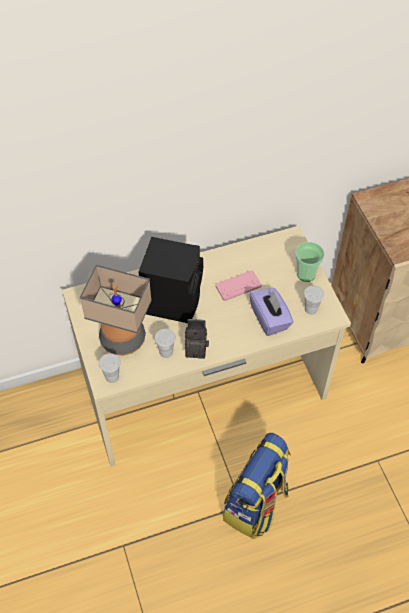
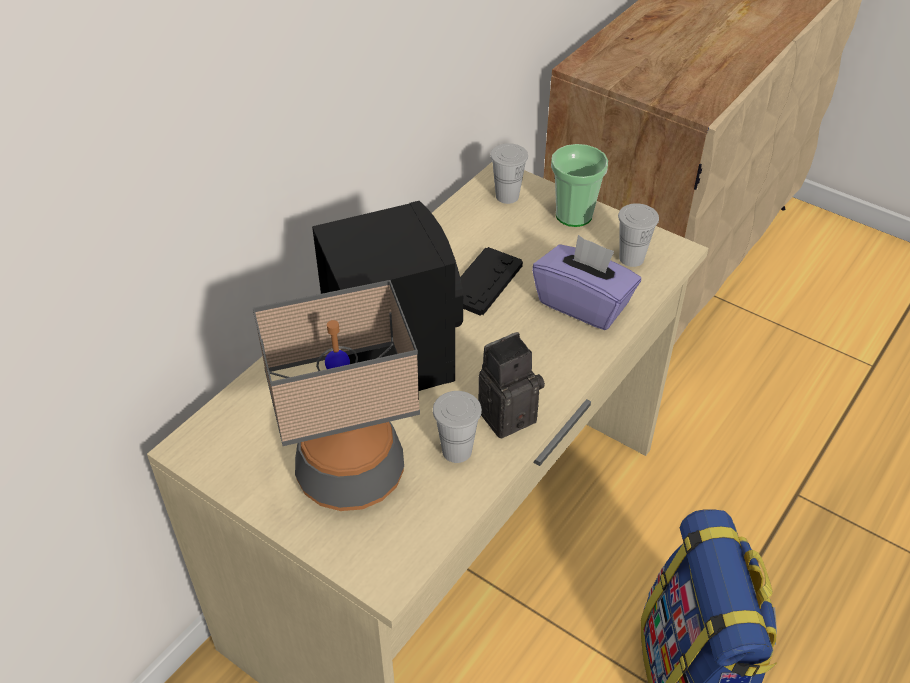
camera: 35 degrees left, 10 degrees down
(112, 377) = (391, 555): white cup -> white cup (507, 196)
(238, 286) = (484, 282): pink game controller -> black game controller

